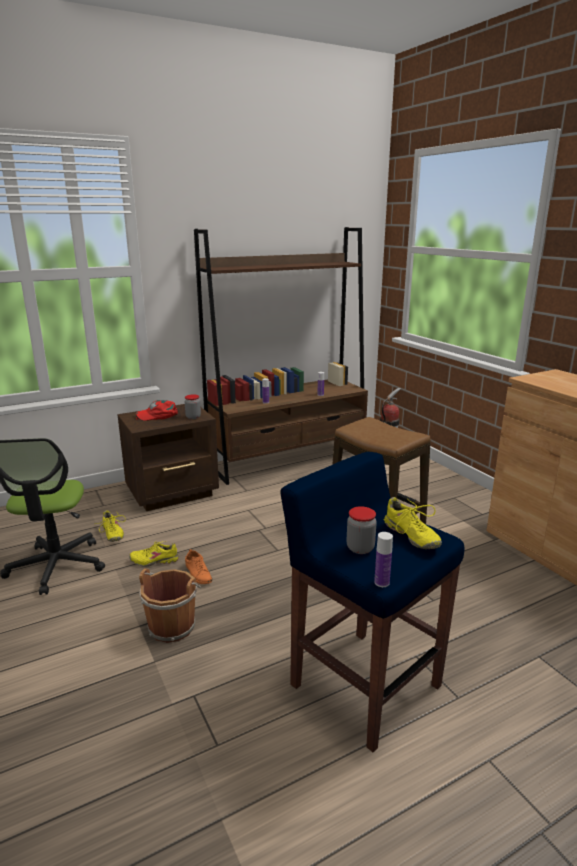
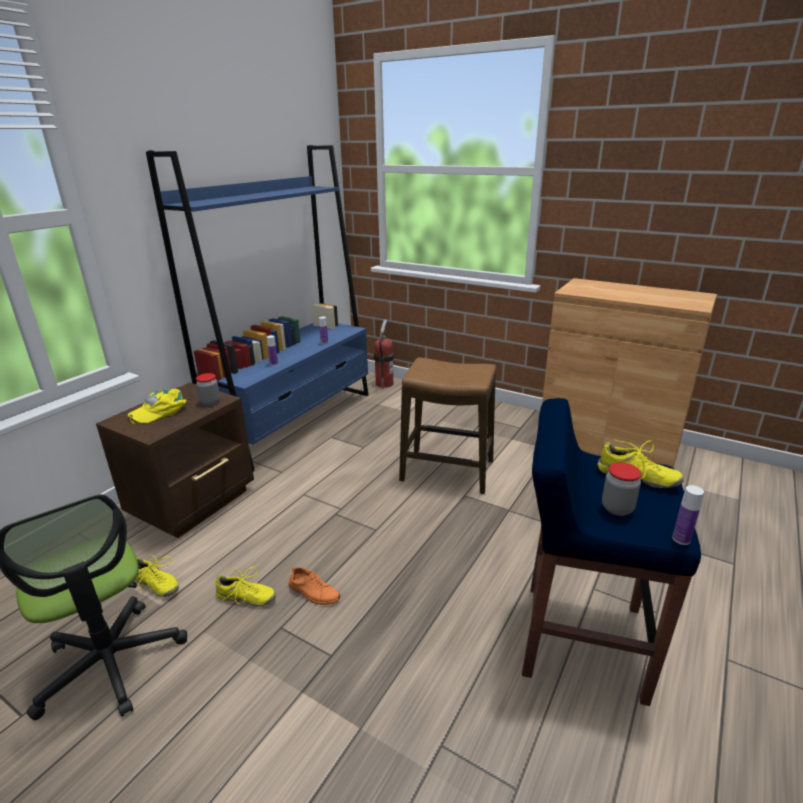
camera: 30 degrees left, 5 degrees up
(154, 560) = (246, 598): yellow shoe -> yellow shoe turned 135 degrees counterclockwise
(158, 415) = (159, 411): red cap -> yellow cap
(172, 625) = (341, 670): brown bucket -> none
(288, 459) = (296, 421): brown bookcase -> blue bookcase

